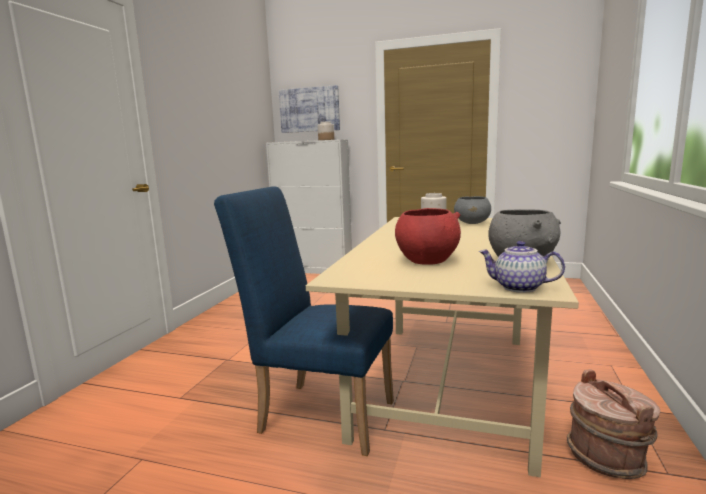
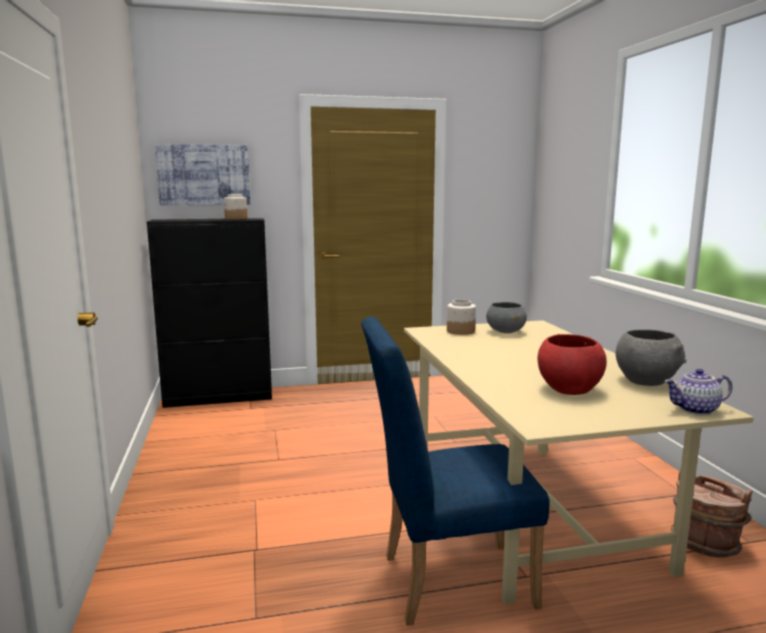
camera: 30 degrees left, 0 degrees up
(314, 270) = (219, 397): white cabinet -> black cabinet

